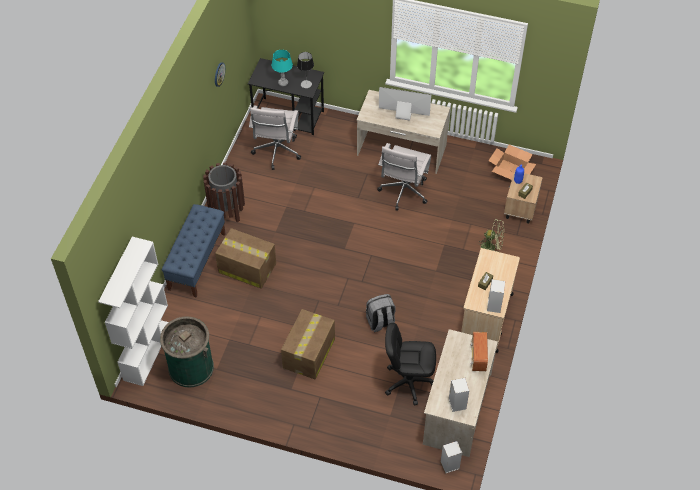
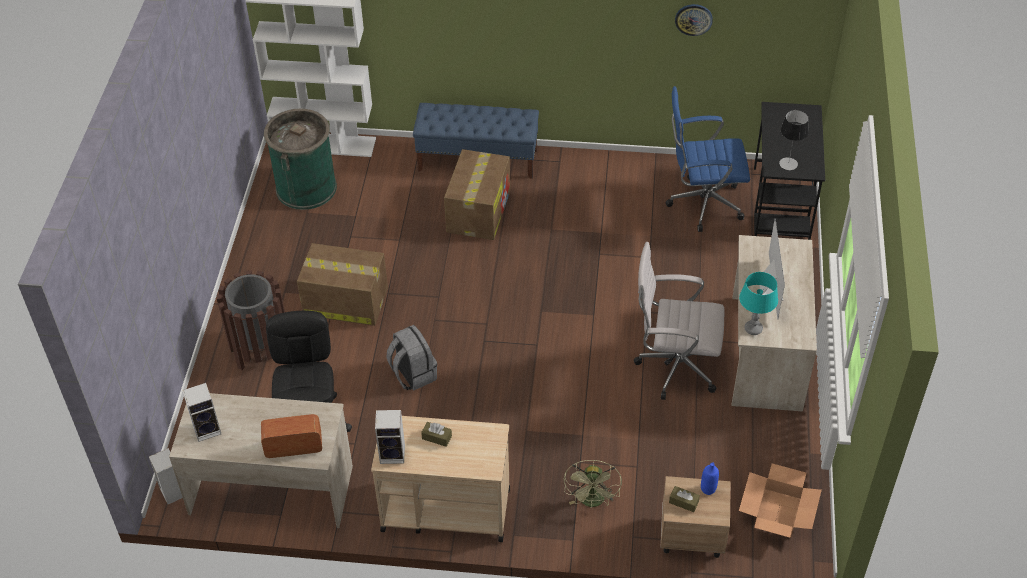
camera: 80 degrees right, 5 degrees down
(227, 210) = (575, 172): brown trash can -> brown trash can (261, 350)
(276, 152) = (702, 204): white office chair -> blue office chair
(283, 83) = (779, 138): turquoise table lamp -> turquoise table lamp (753, 329)

